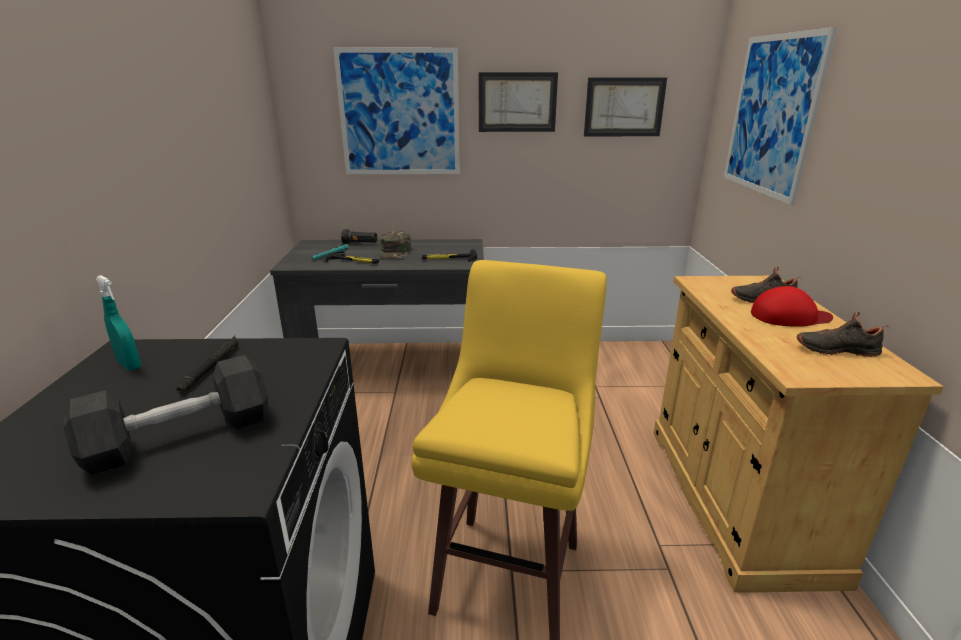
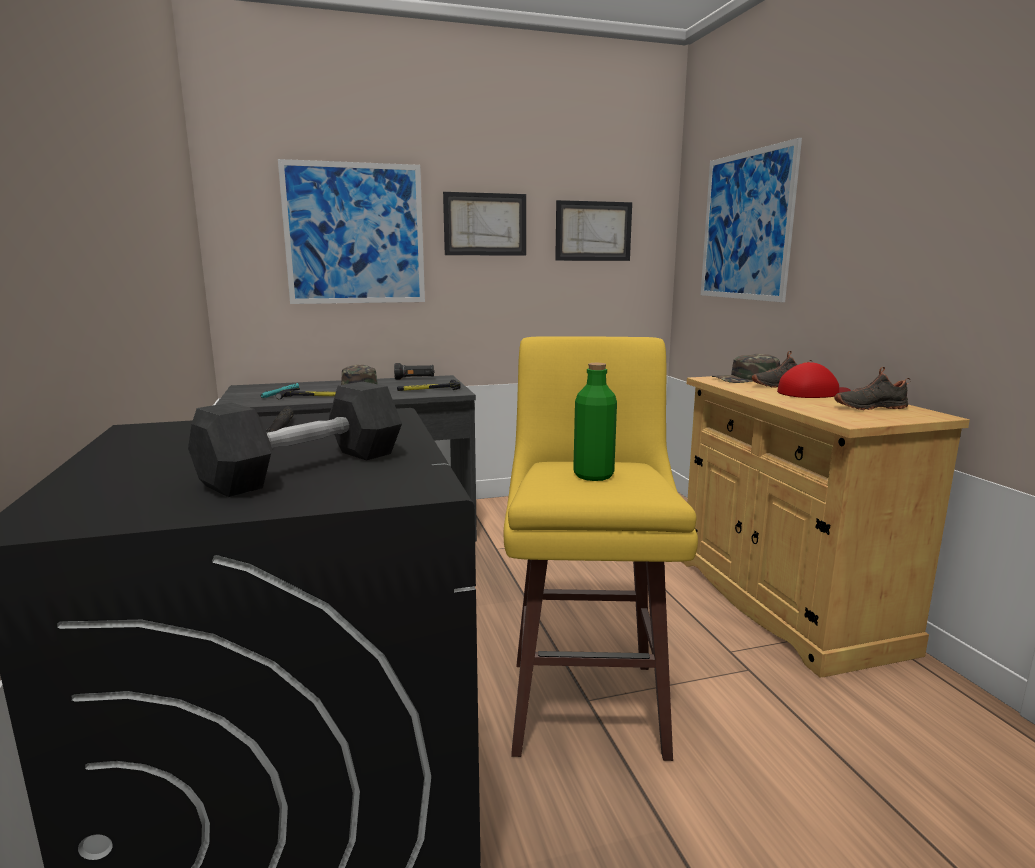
camera: 15 degrees left, 10 degrees down
(129, 365) = (168, 437): turquoise spray bottle -> none
(360, 243) = (311, 384): black flashlight -> black flashlight (414, 379)
(506, 408) = (593, 475): none -> green bottle
(733, 284) = (746, 379): none -> green cap

